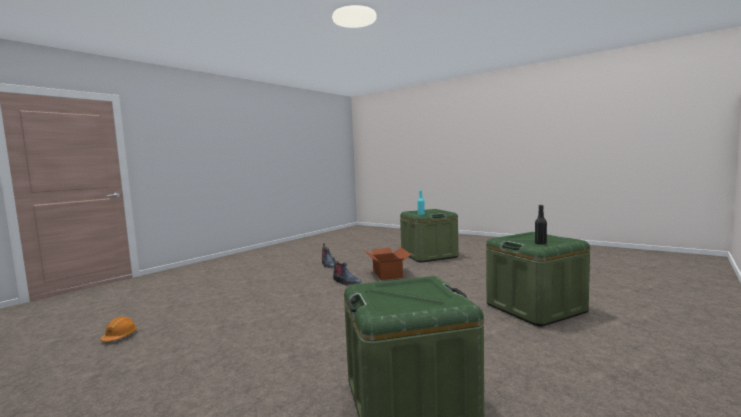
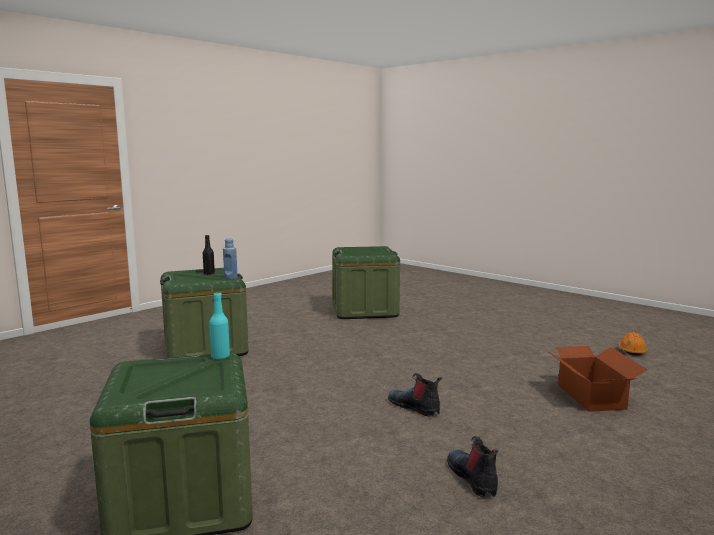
camera: 175 degrees left, 5 degrees up
(387, 273) = (334, 424): cardboard box -> cardboard box (590, 397)
(501, 238) = (231, 278): none -> blue bottle

